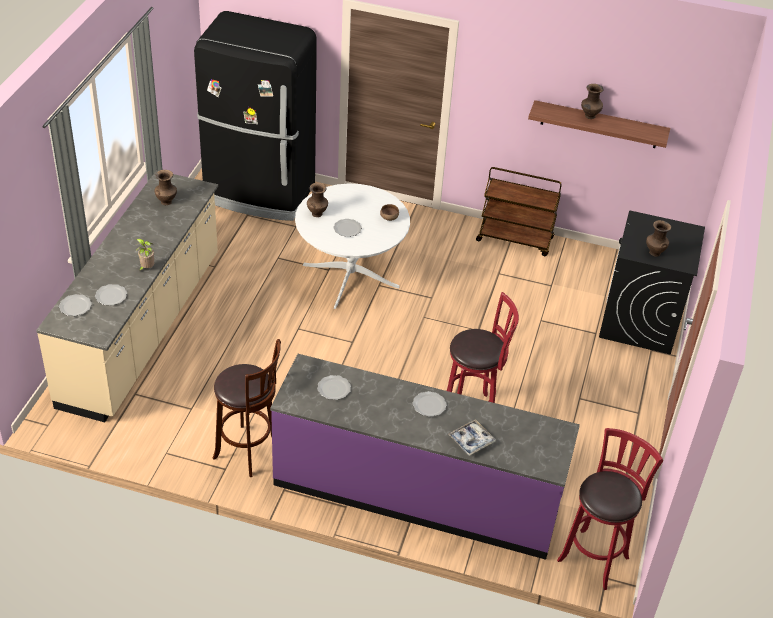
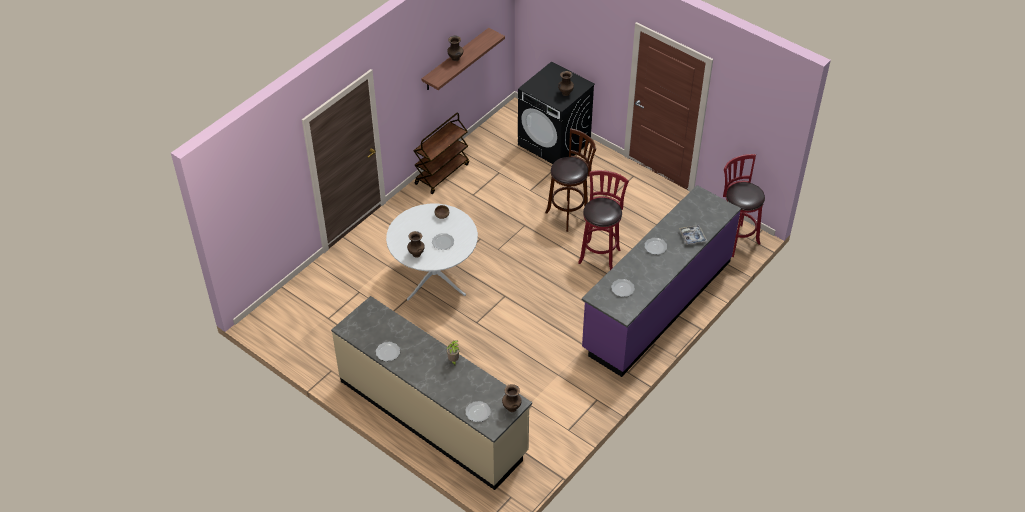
camera: 65 degrees left, 5 degrees up
(111, 296) = (475, 388): plate -> plate (388, 352)
(166, 201) = (377, 331): brown vase -> brown vase (511, 408)
(249, 452) = (586, 382): brown stool -> brown stool (569, 214)
(258, 193) = (304, 304): black fridge -> none

